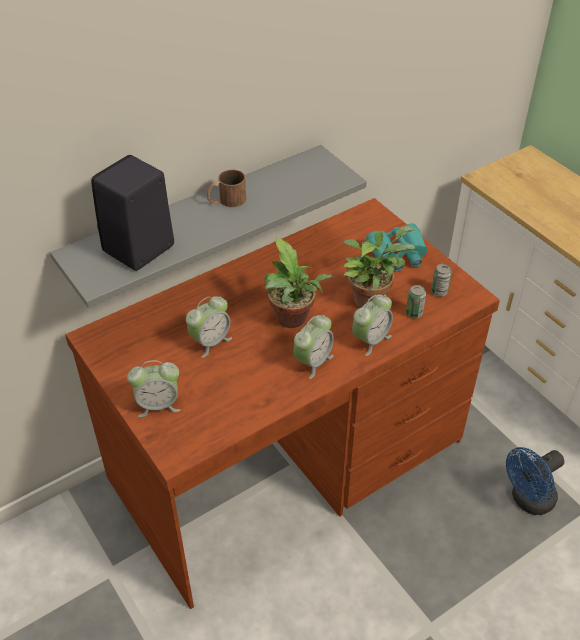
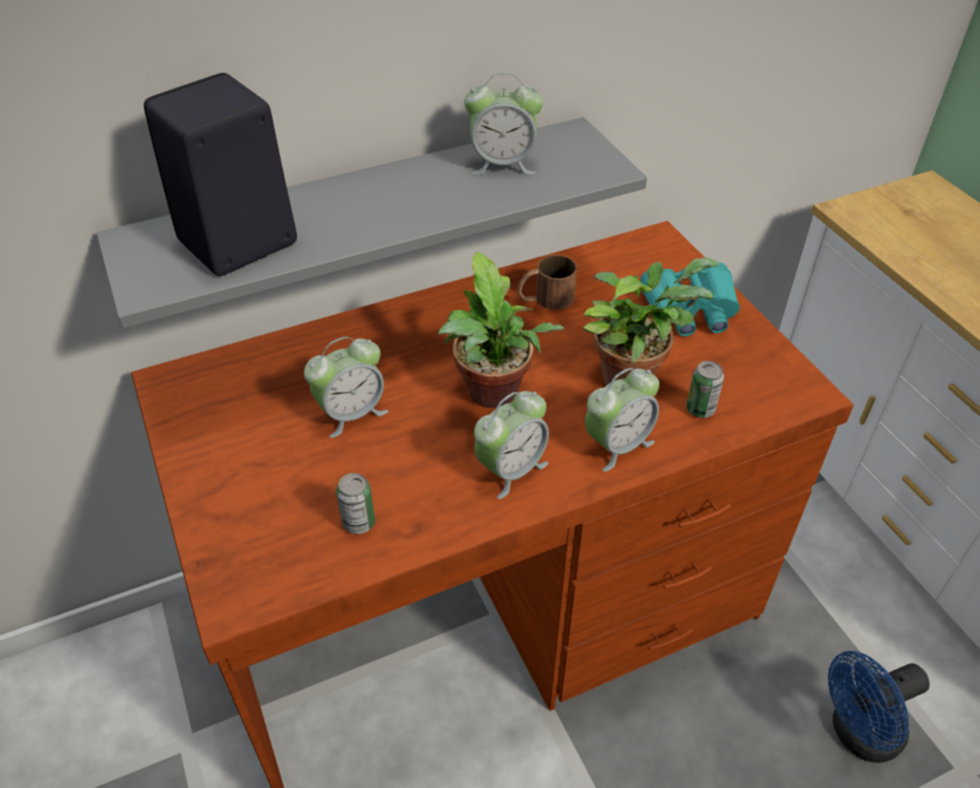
camera: 10 degrees right, 0 degrees up
(158, 404) = (234, 508): alarm clock -> alarm clock (503, 164)
(226, 200) = (406, 184): brown mug -> brown mug (545, 299)
(439, 292) = (749, 379): can -> can (359, 523)

